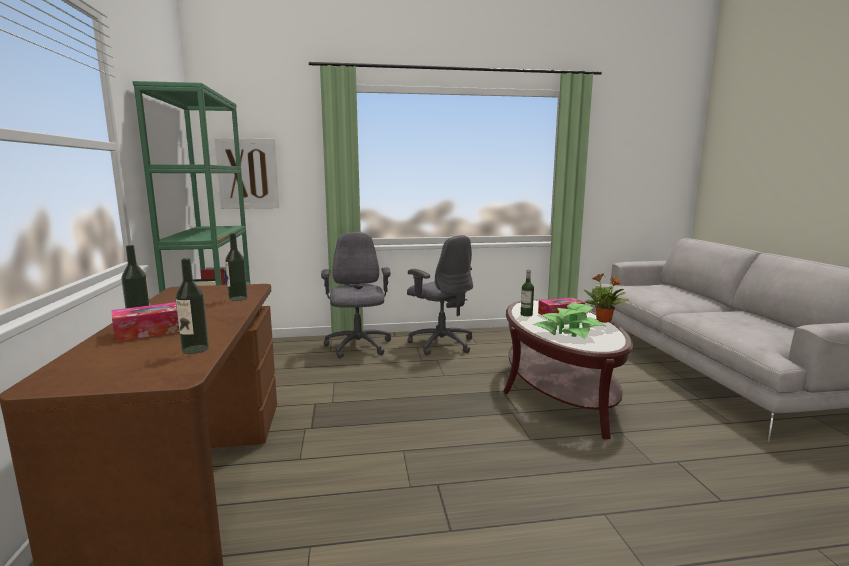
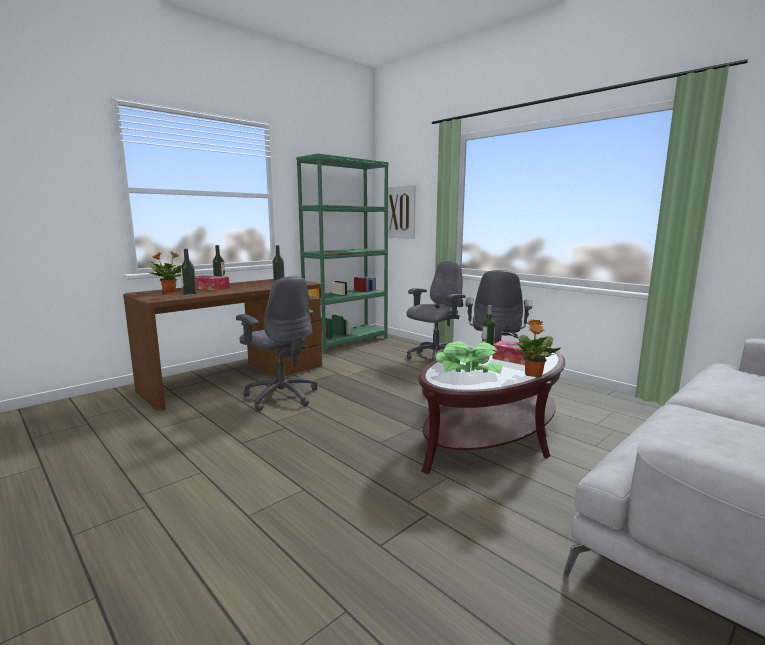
camera: 55 degrees right, 0 degrees up
(102, 358) = (168, 291): none -> potted plant
(333, 460) = (281, 396): none -> grey office chair

